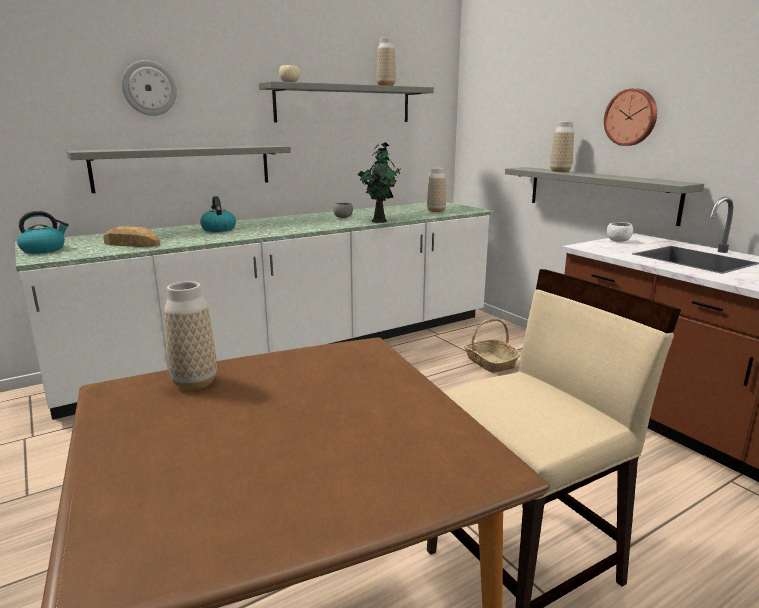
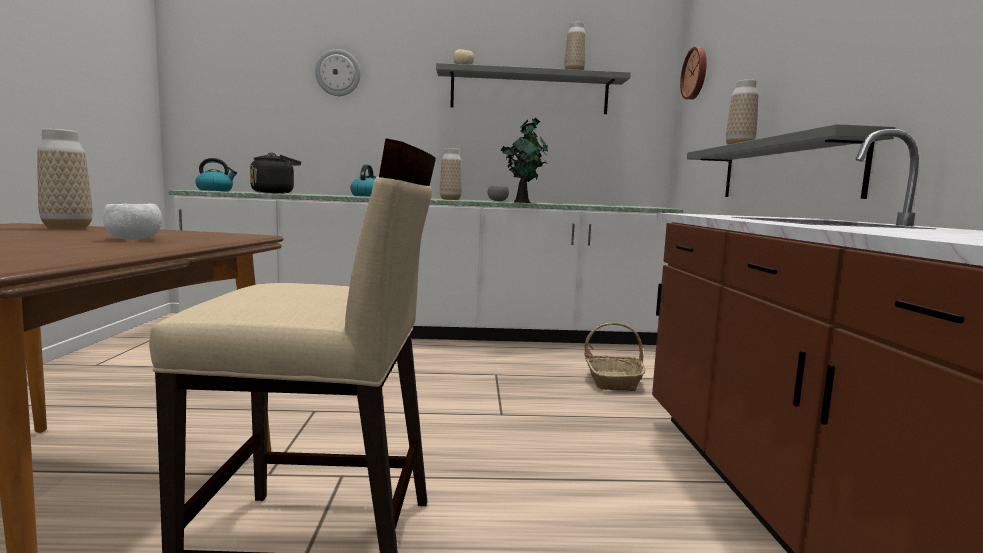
camera: 30 degrees right, 10 degrees down
(131, 244) = (275, 193): bread -> black kettle
(184, 167) = (360, 143): grey shelf -> none
(436, 211) = (611, 205): vase -> vase (450, 199)
(618, 241) = (756, 216): white bowl -> white bowl (134, 239)
(631, 117) = (818, 57): wall clock -> wall clock (695, 73)

